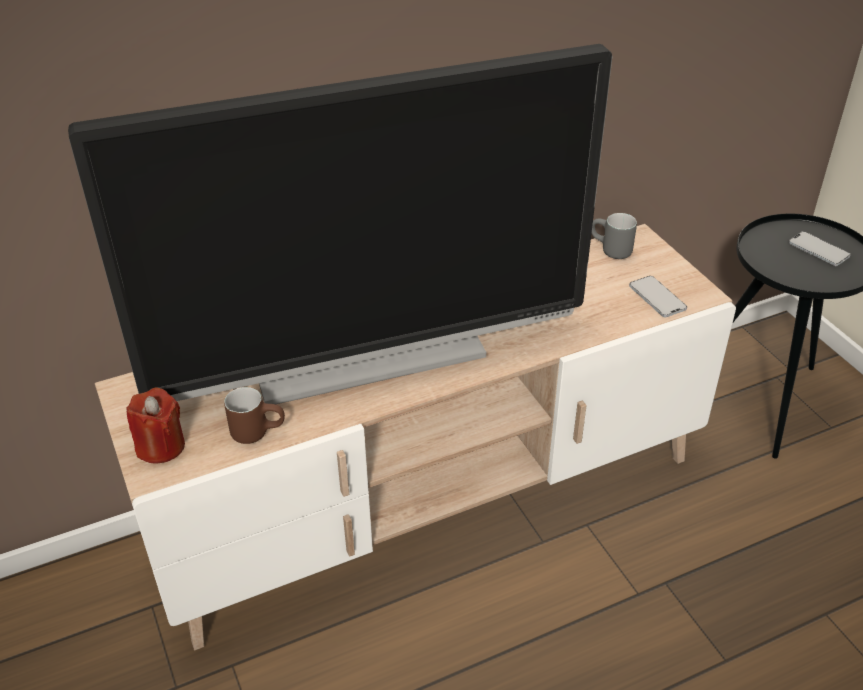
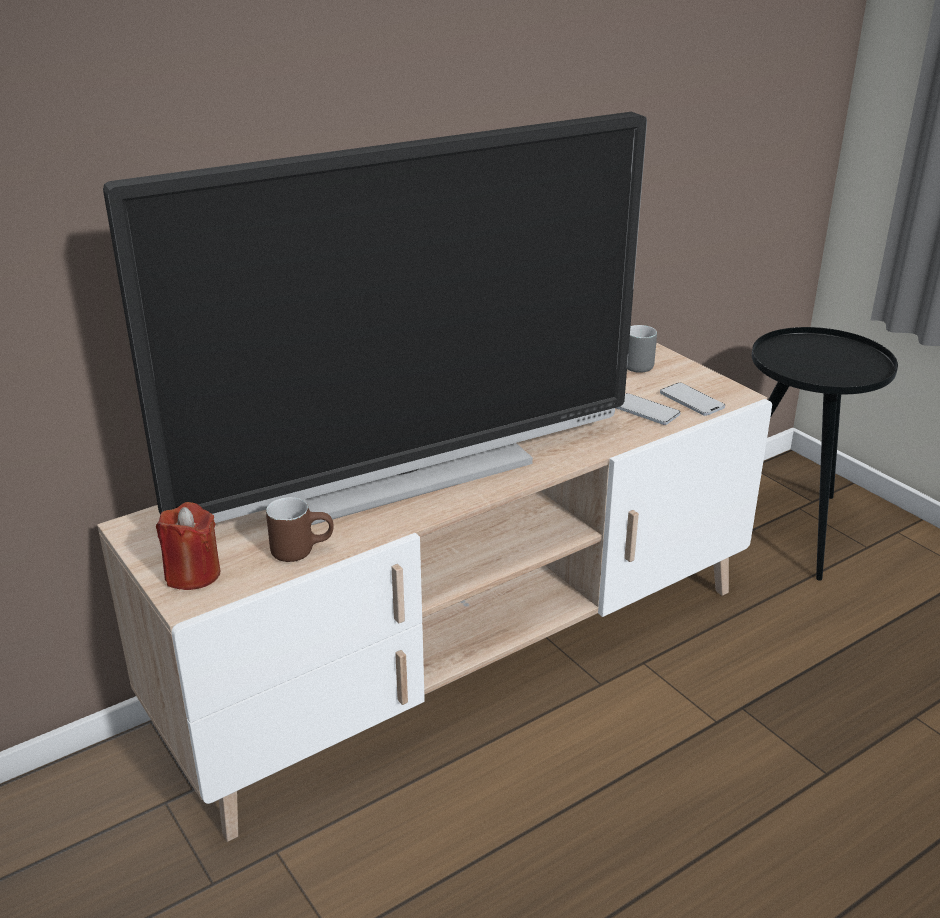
camera: 10 degrees left, 10 degrees down
(818, 250) = (833, 355): phone -> phone (645, 410)

